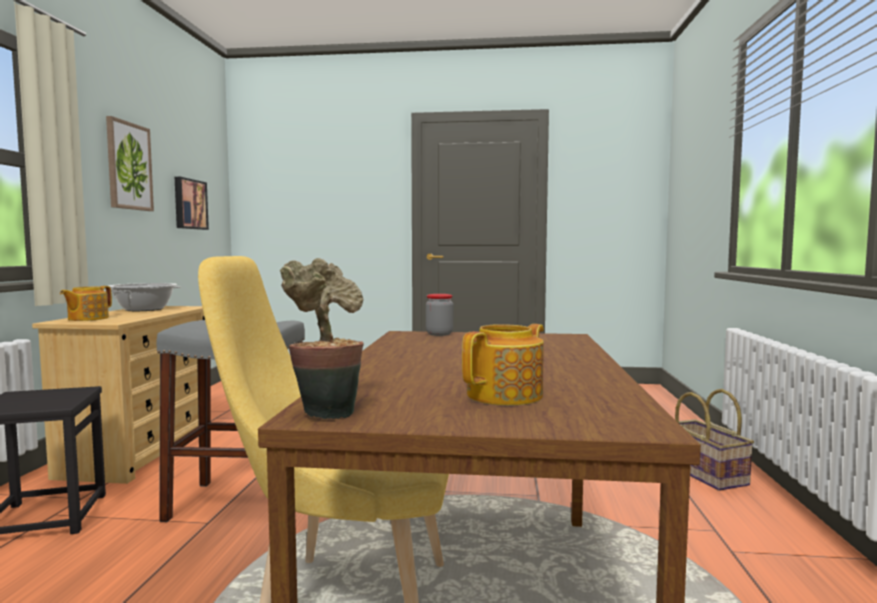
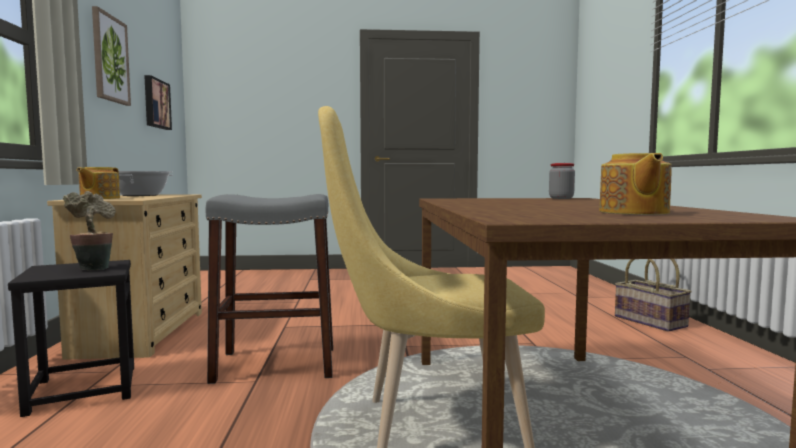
camera: 10 degrees left, 0 degrees up
(326, 411) = (516, 218): potted plant -> potted plant (93, 268)
(439, 334) = (470, 198): jar -> jar (561, 198)
(506, 395) = (633, 212): teapot -> teapot turned 150 degrees clockwise

